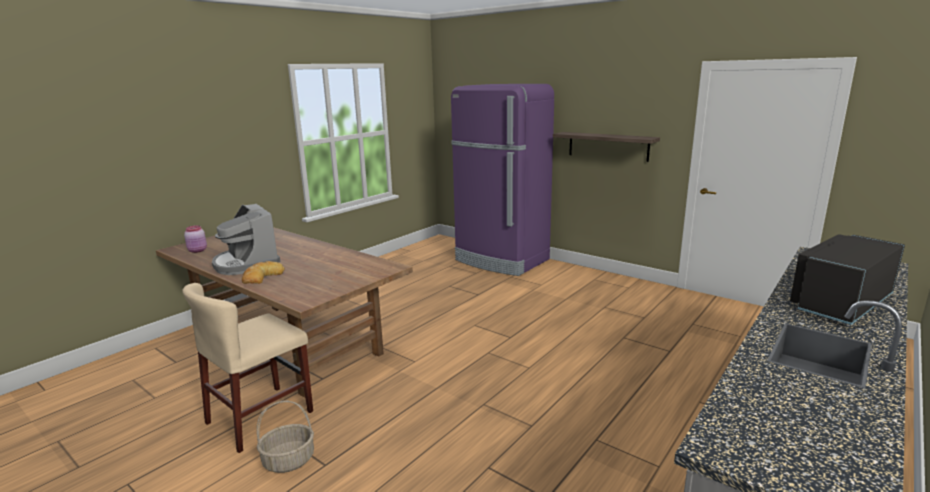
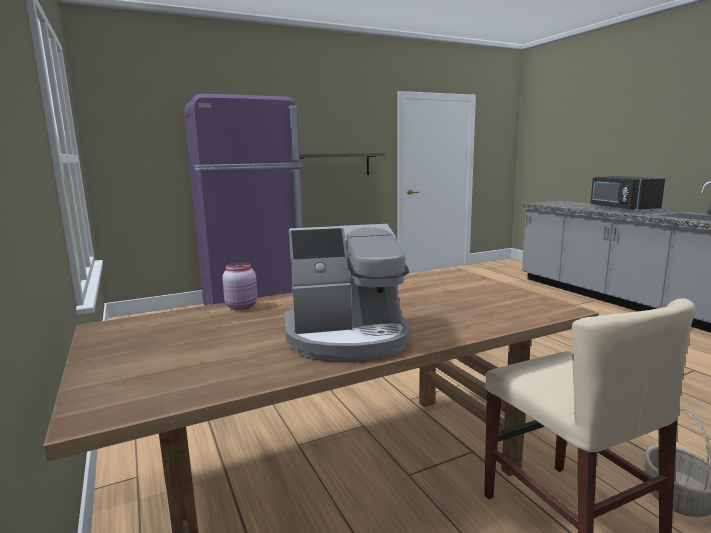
camera: 65 degrees left, 5 degrees down
(198, 250) = (175, 381): pink jar -> pink jar (242, 306)
(262, 277) = (435, 328): bread -> none

